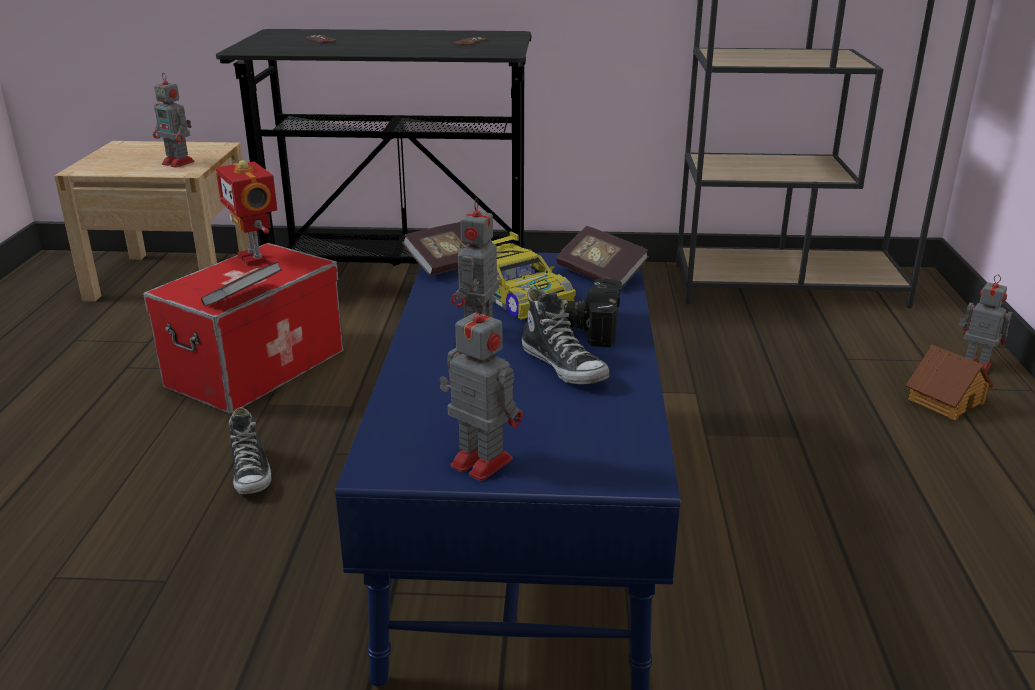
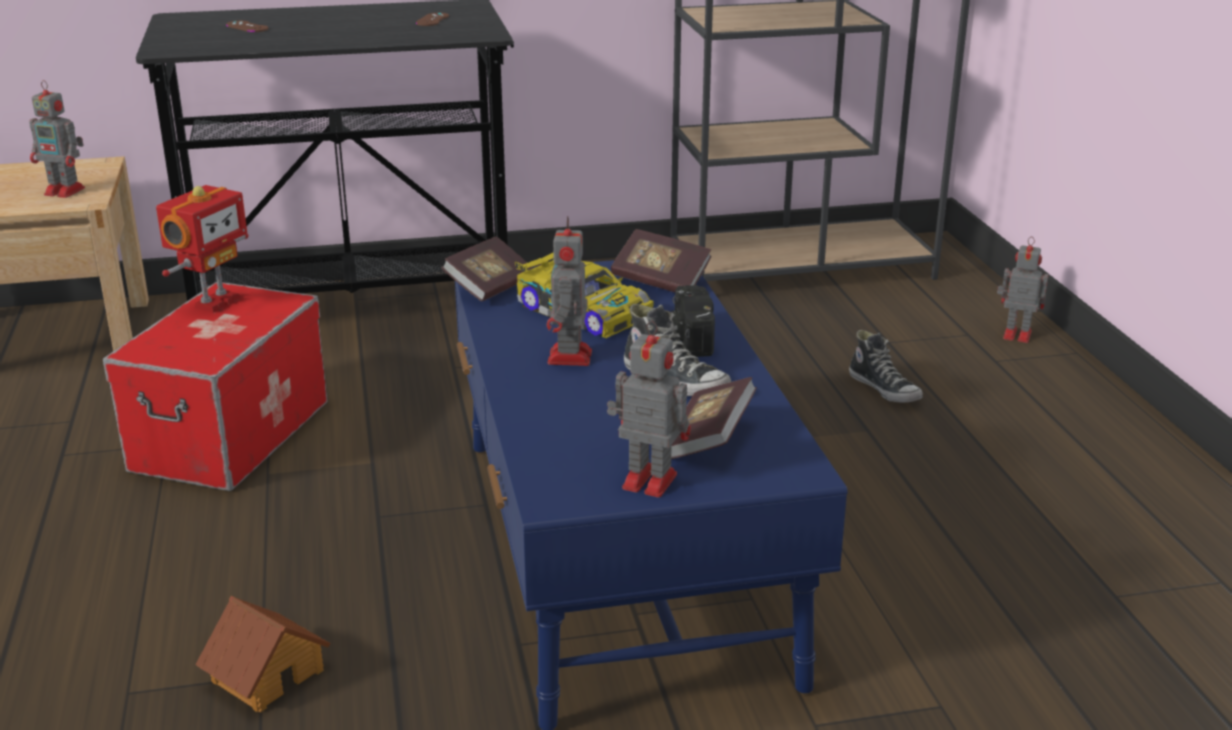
camera: 15 degrees left, 0 degrees up
(243, 298) = (235, 352): book -> book (709, 439)
(251, 473) = (294, 552): shoe -> shoe (885, 389)
(255, 258) = (215, 302): toy robot -> toy robot turned 105 degrees counterclockwise
(945, 400) = (997, 374): toy house -> toy house (266, 674)

